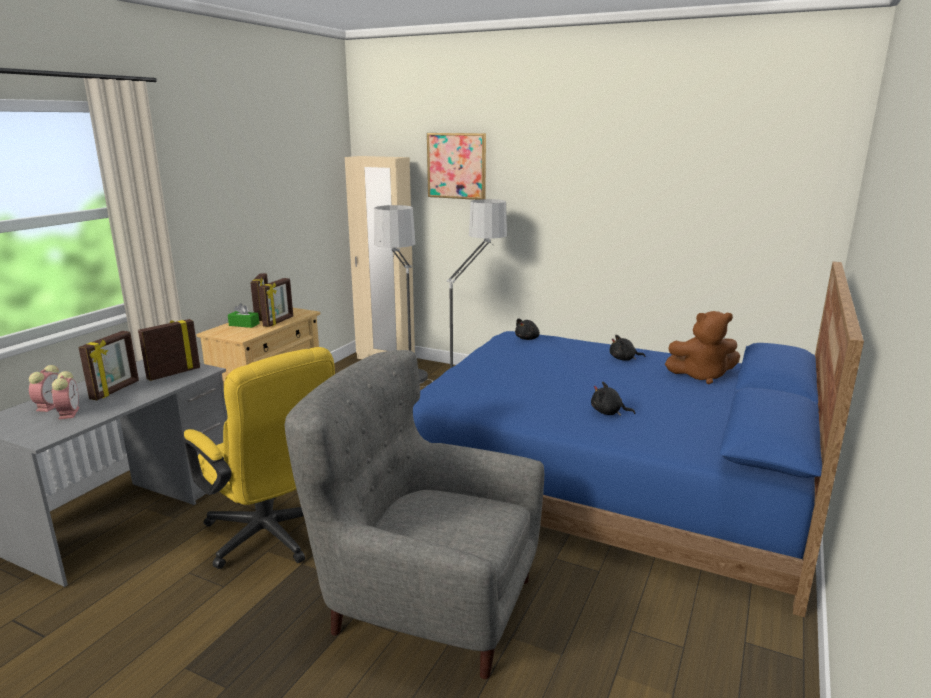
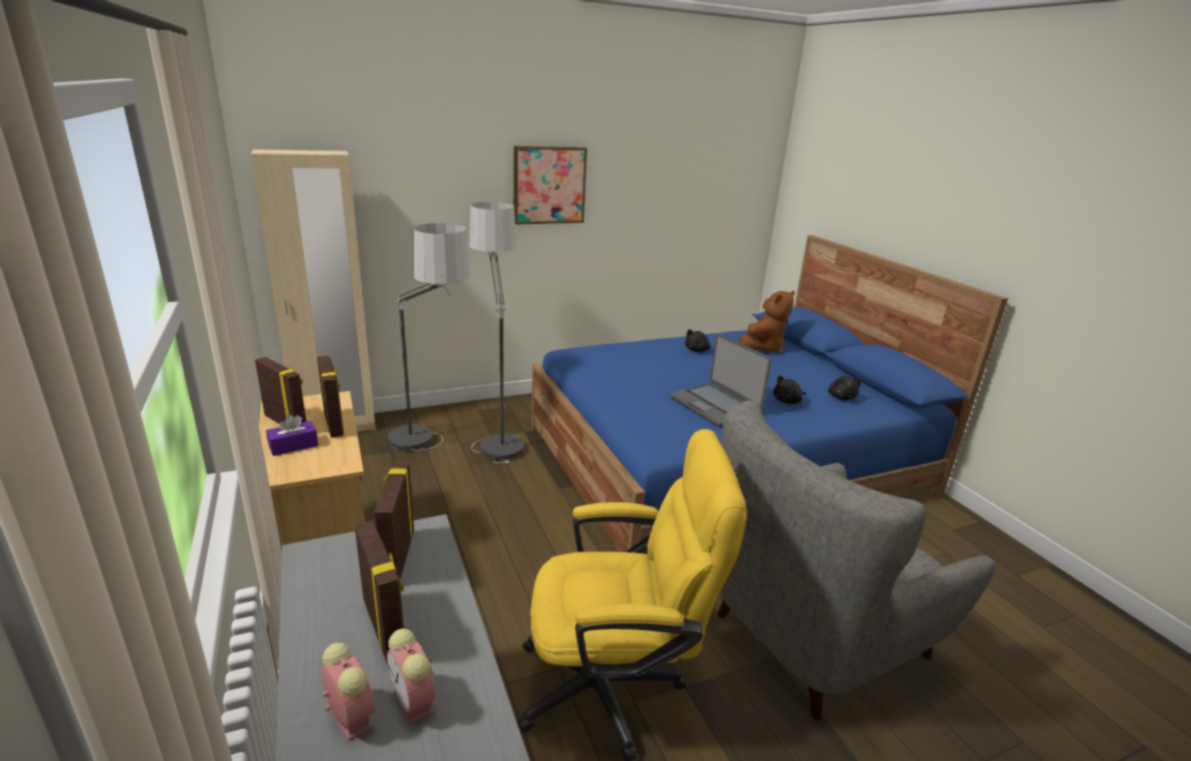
camera: 50 degrees left, 5 degrees up
(69, 412) = (415, 702): alarm clock -> alarm clock turned 150 degrees counterclockwise
(244, 324) = (293, 446): green tissue box -> purple tissue box
(457, 166) = (416, 161): picture -> picture (549, 185)
(528, 338) = (600, 354): black plush toy -> black plush toy (841, 397)
(533, 392) = (715, 405): none -> laptop

